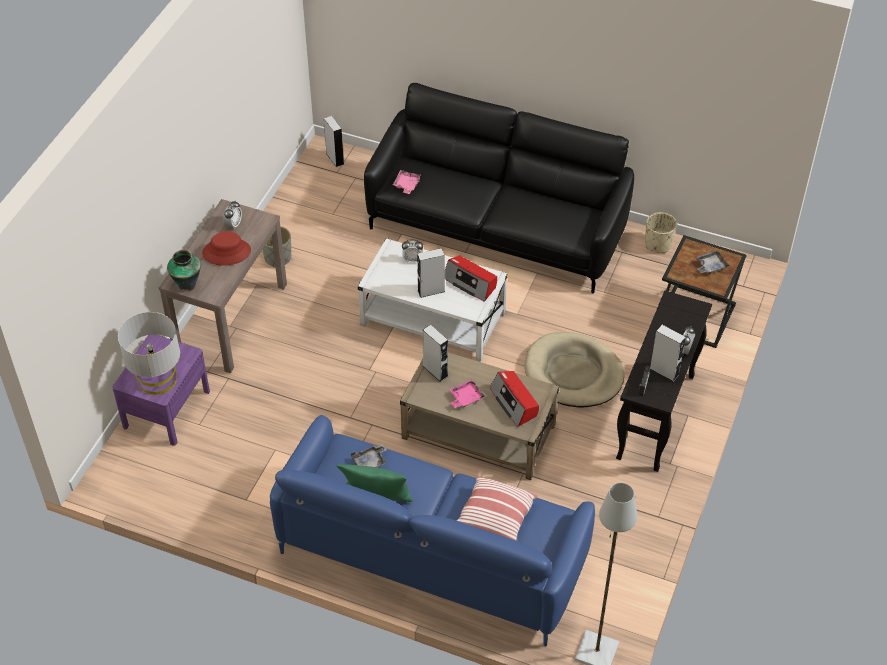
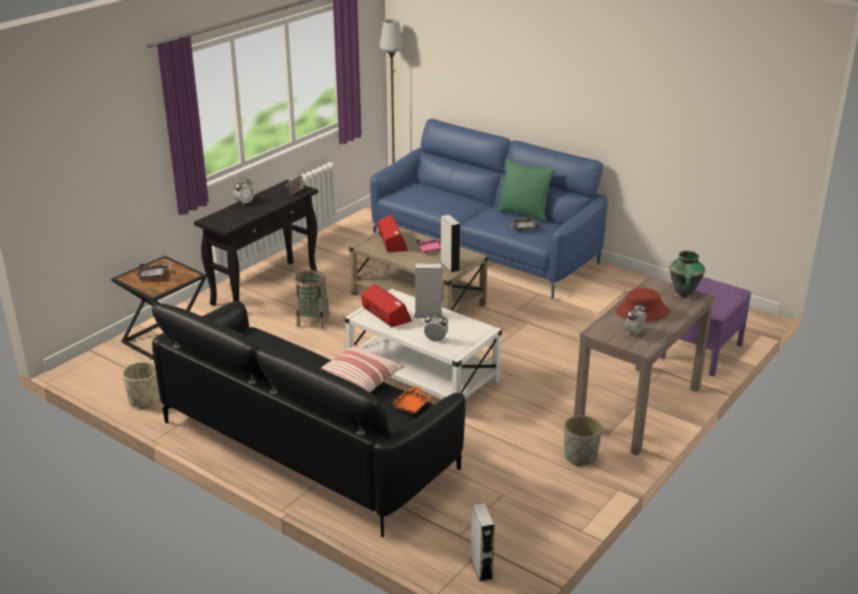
camera: 165 degrees left, 20 degrees down
(157, 379) = (708, 291): grey table lamp -> none
(406, 185) = (412, 405): pink tray -> orange tray
(495, 517) = (440, 197): pillow -> pillow (359, 380)
(573, 373) = (313, 320): beige dog bed -> basket
(664, 371) = (272, 195): grey speaker -> none

